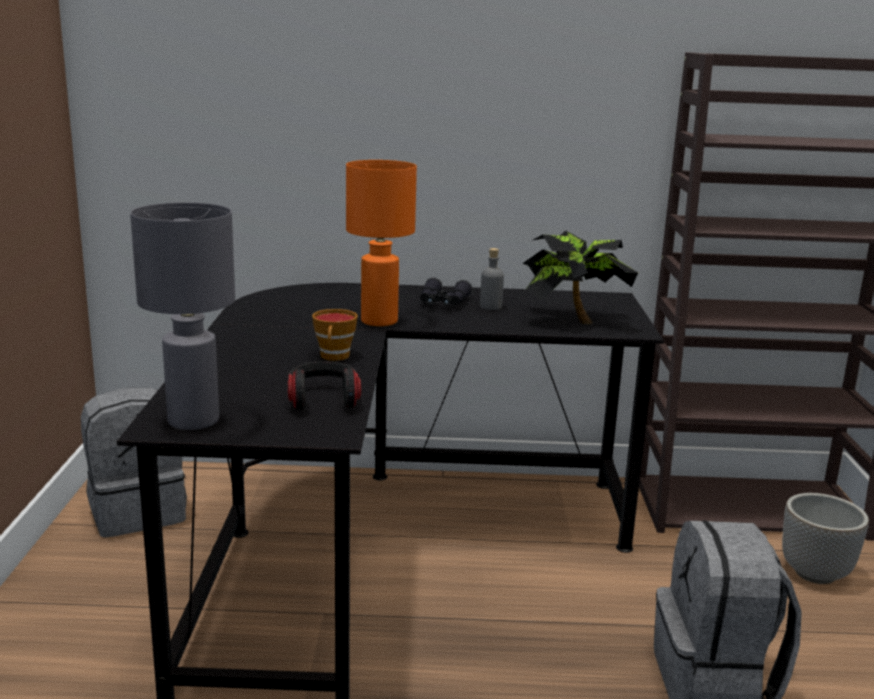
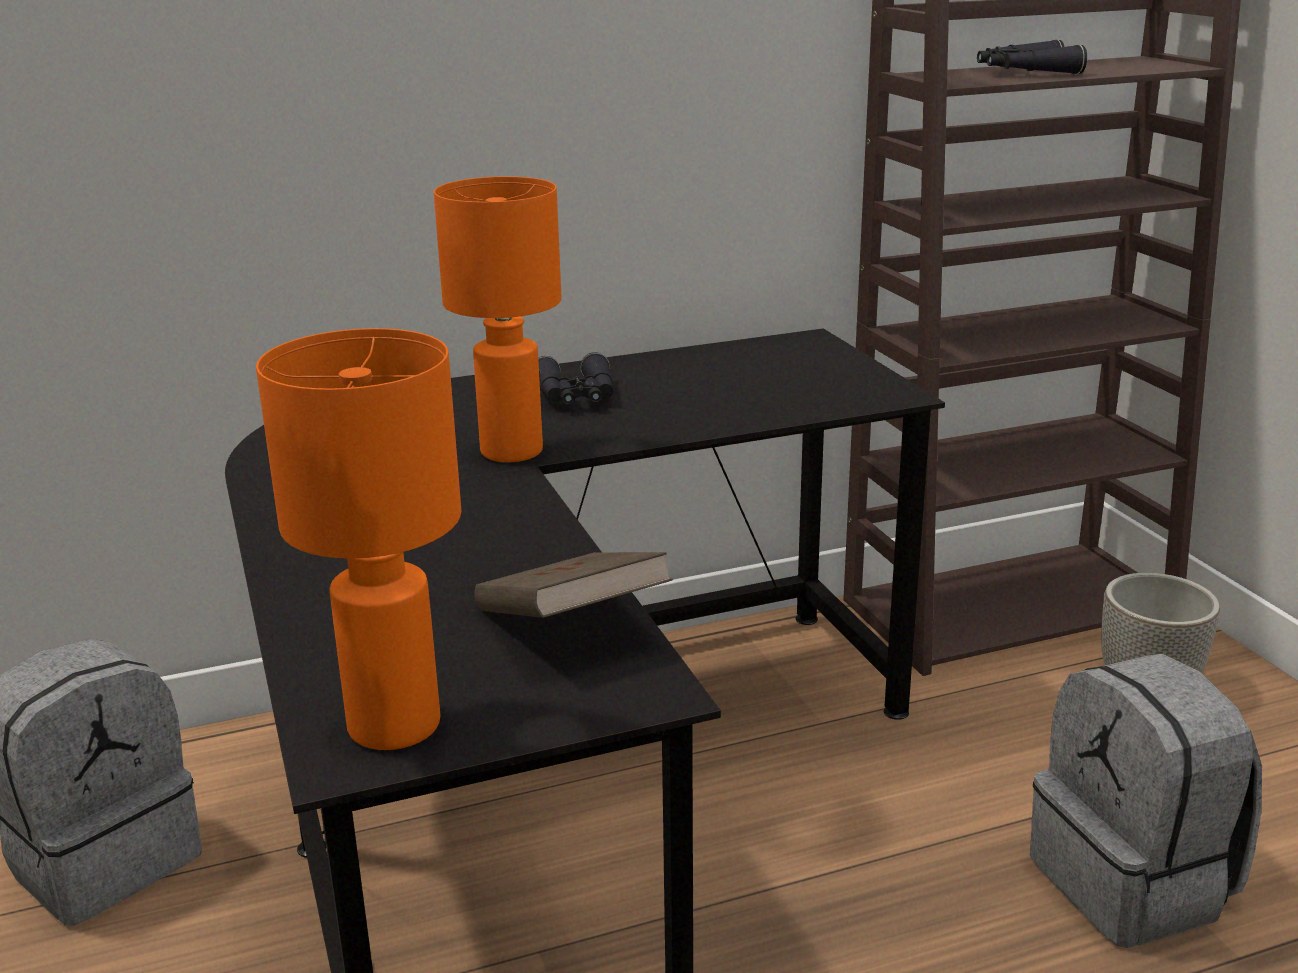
camera: 20 degrees left, 5 degrees up
(193, 421) = (396, 727): grey table lamp -> orange table lamp
(323, 399) = (570, 626): headphones -> brown book
(334, 357) = (507, 536): cup -> none
(490, 307) = (654, 390): grey bottle -> none
(571, 320) = (791, 393): potted plant -> none
(779, 140) = (1025, 72): none -> black binoculars

